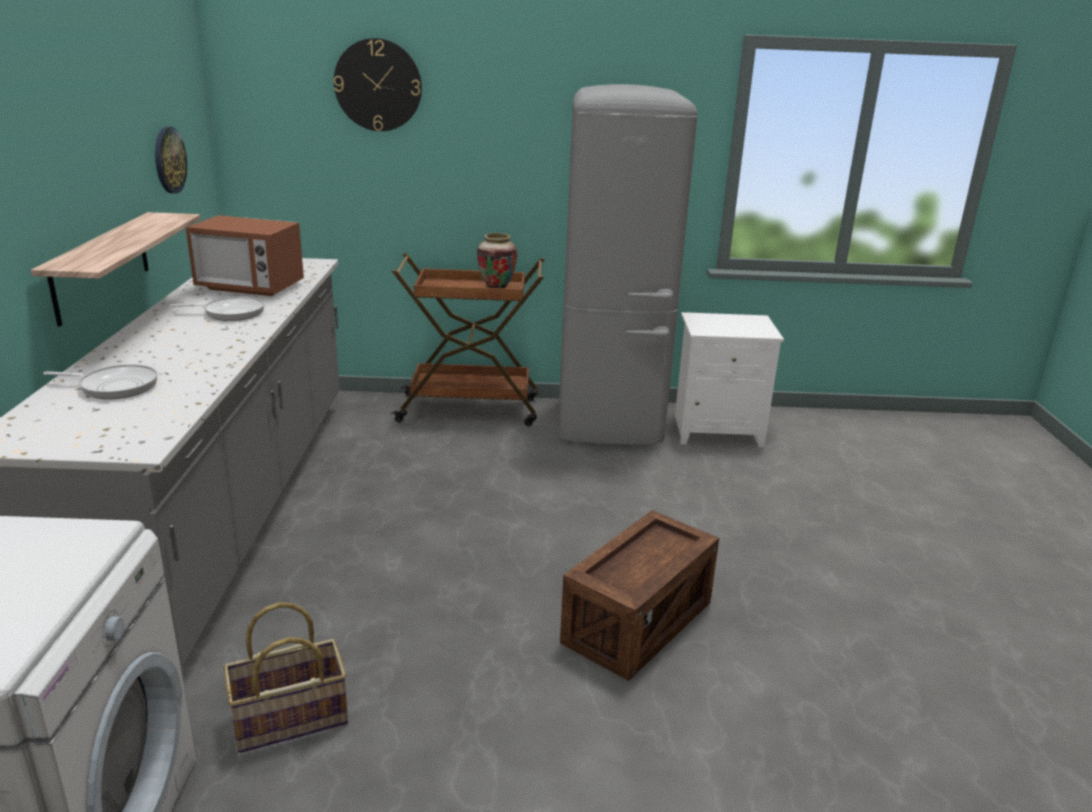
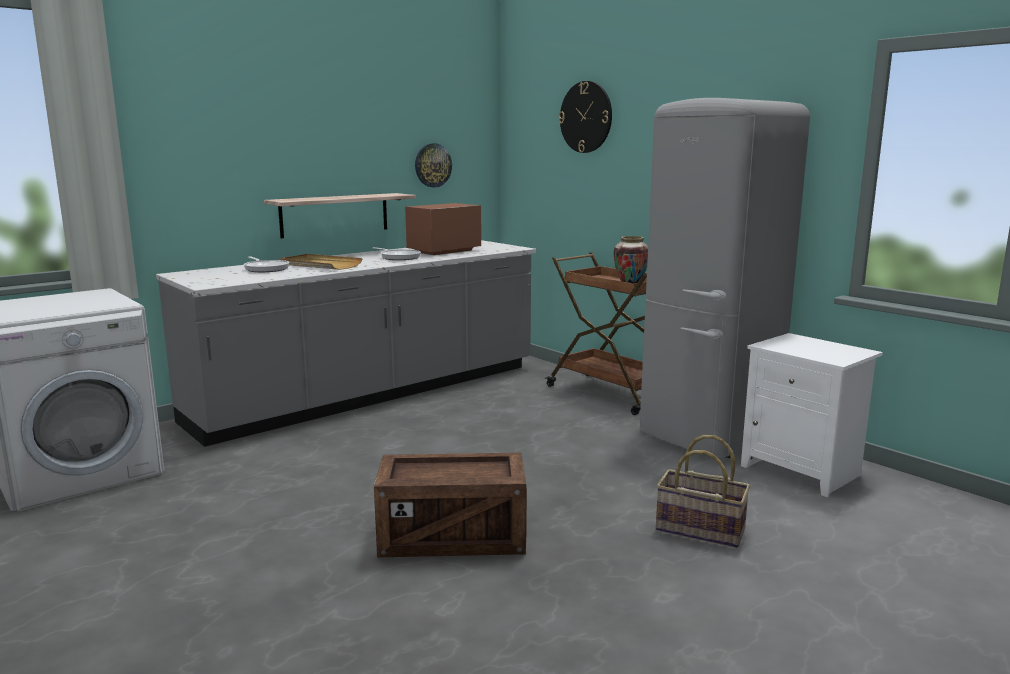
camera: 50 degrees right, 10 degrees down
(173, 356) = (319, 265): none -> beige tray
(250, 287) = (444, 251): microwave -> microwave turned 75 degrees clockwise
(290, 720) = (214, 481): basket -> basket (699, 530)

